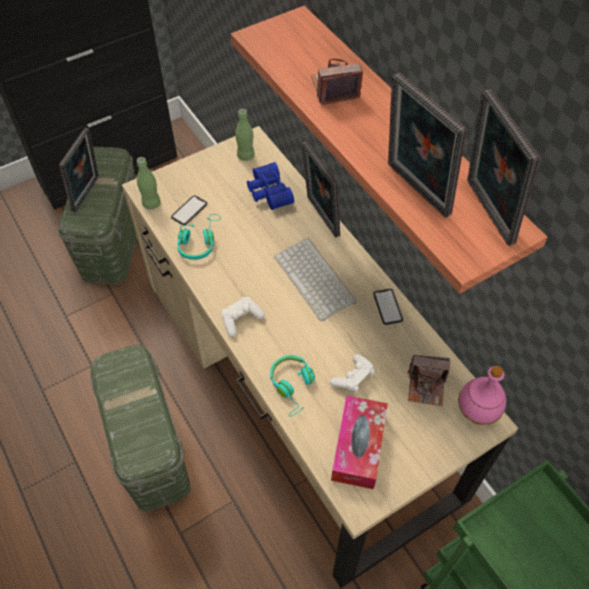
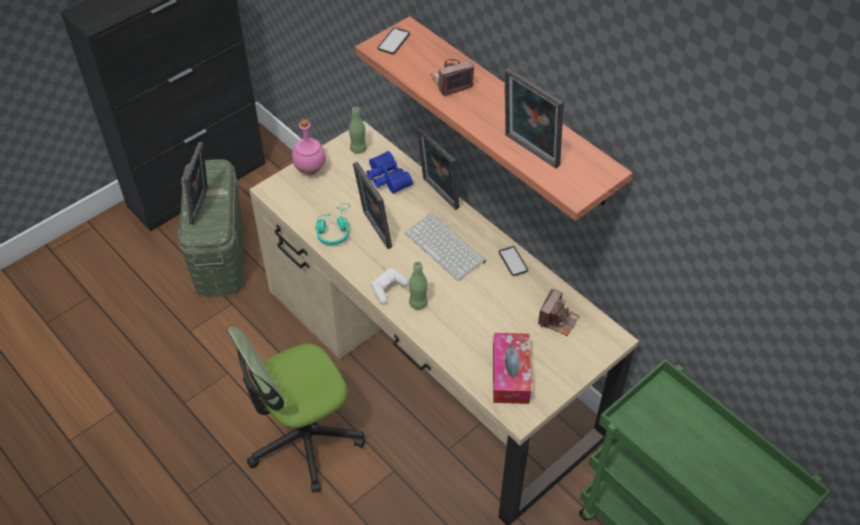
camera: 10 degrees left, 5 degrees down
(150, 449) = (304, 438): green storage box -> office chair
(151, 203) = (282, 202): green bottle -> green bottle (418, 303)
(189, 210) = (318, 204): phone -> phone (393, 41)
(293, 386) = (445, 336): turquoise headphones -> none
(353, 378) = (495, 322): white game controller -> none
(426, 386) = (558, 319): camera -> camera turned 60 degrees counterclockwise
(476, 411) = (602, 333): pink bottle -> pink bottle (310, 170)
(485, 212) = (584, 161): picture frame -> picture frame (374, 231)

